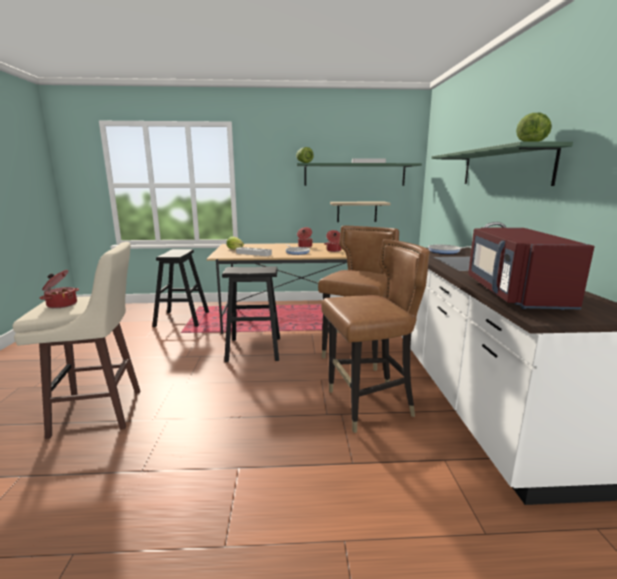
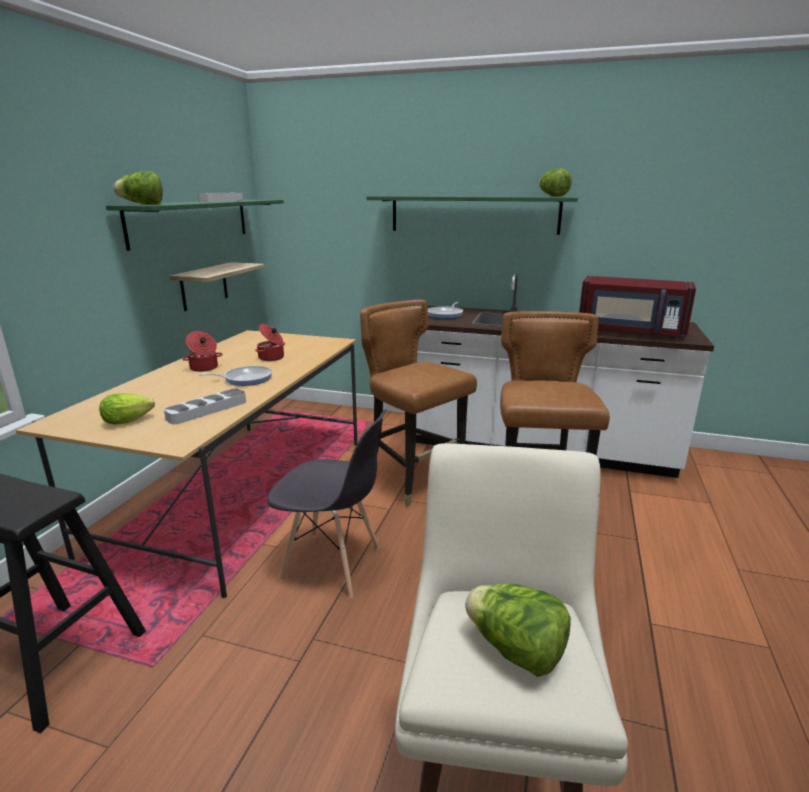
camera: 70 degrees left, 5 degrees up
(61, 304) = (515, 651): cooking pot -> lettuce
(253, 349) = (332, 564): black stool -> grey chair

